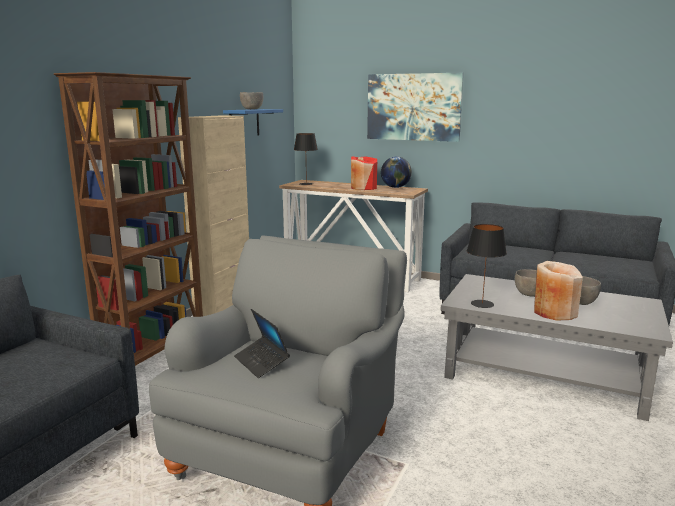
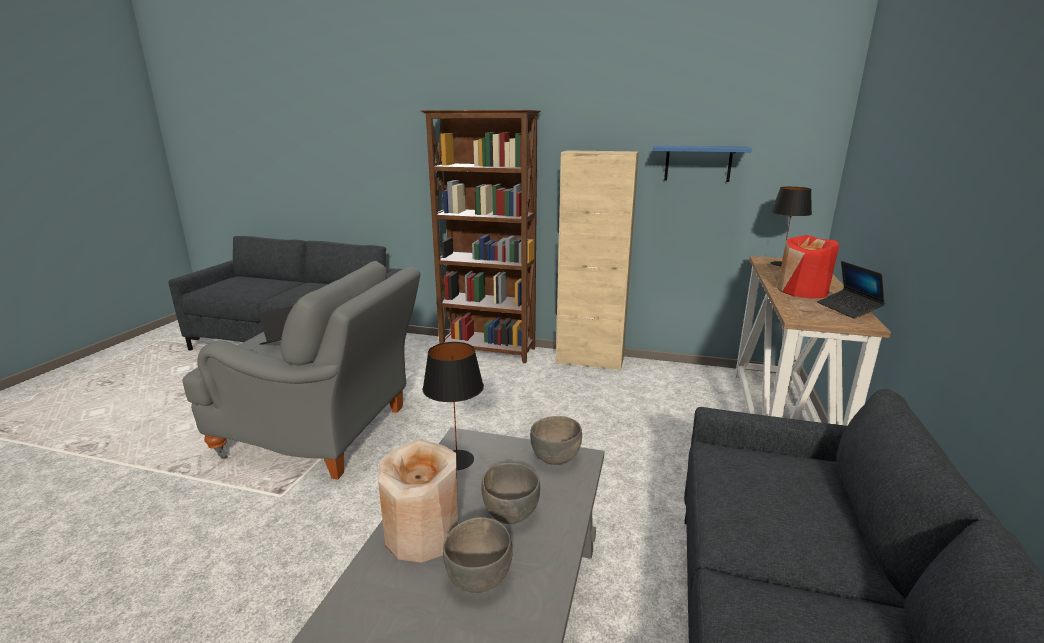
camera: 80 degrees right, 5 degrees up
(252, 109) = (696, 146): grey bowl -> grey bowl (556, 458)
(395, 187) = (848, 309): globe -> laptop
(413, 107) = (929, 157): picture -> none

